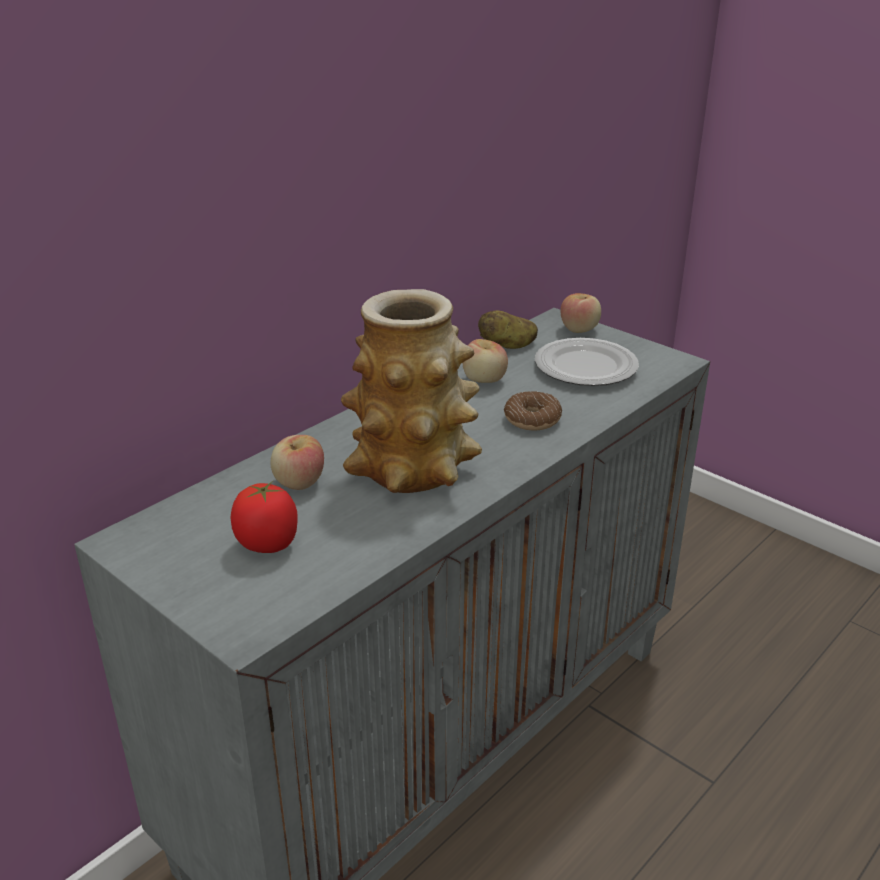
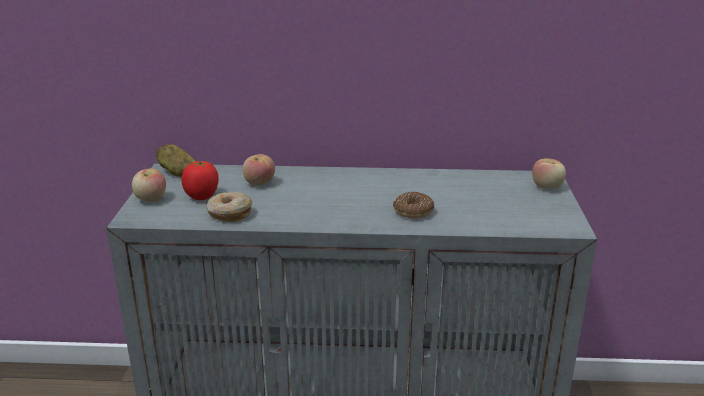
camera: 50 degrees right, 5 degrees down
(357, 542) = (229, 214): none -> donut
(413, 468) = (312, 201): vase -> none
(484, 380) = (432, 185): apple -> apple (151, 199)
(507, 346) = (483, 176): potato -> potato (178, 173)
(586, 367) = (503, 204): plate -> none

